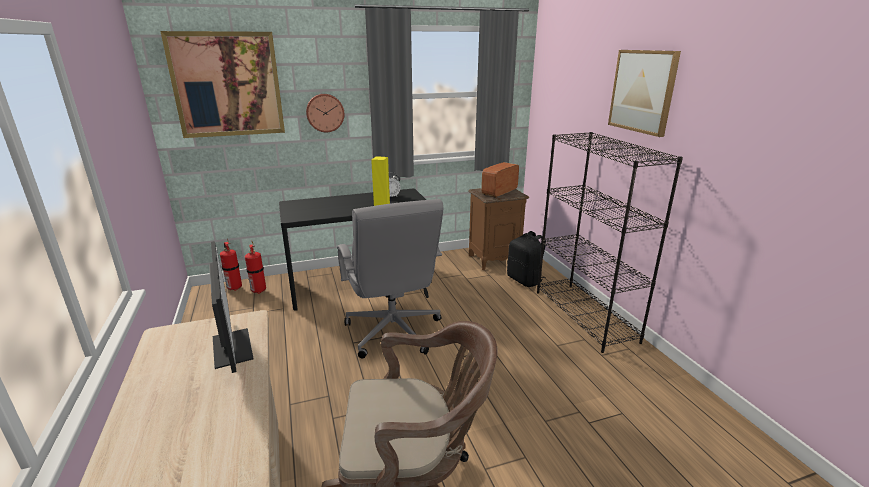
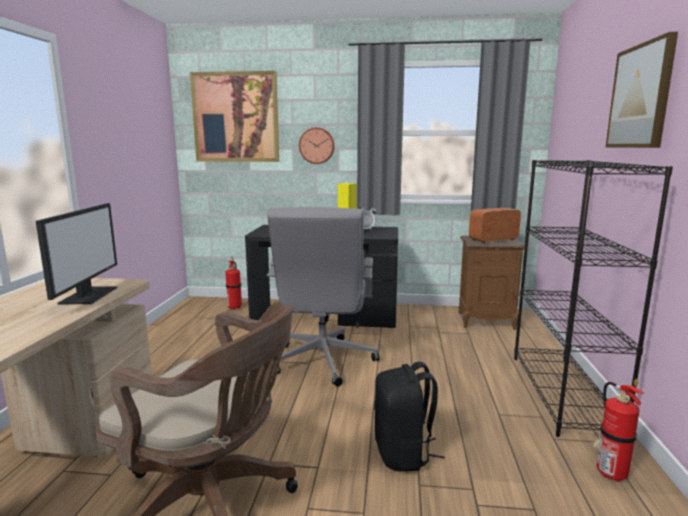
camera: 25 degrees right, 10 degrees down
(234, 287) = (218, 302): fire extinguisher -> fire extinguisher (608, 472)
(525, 280) = (508, 345): black backpack -> black backpack (403, 453)

